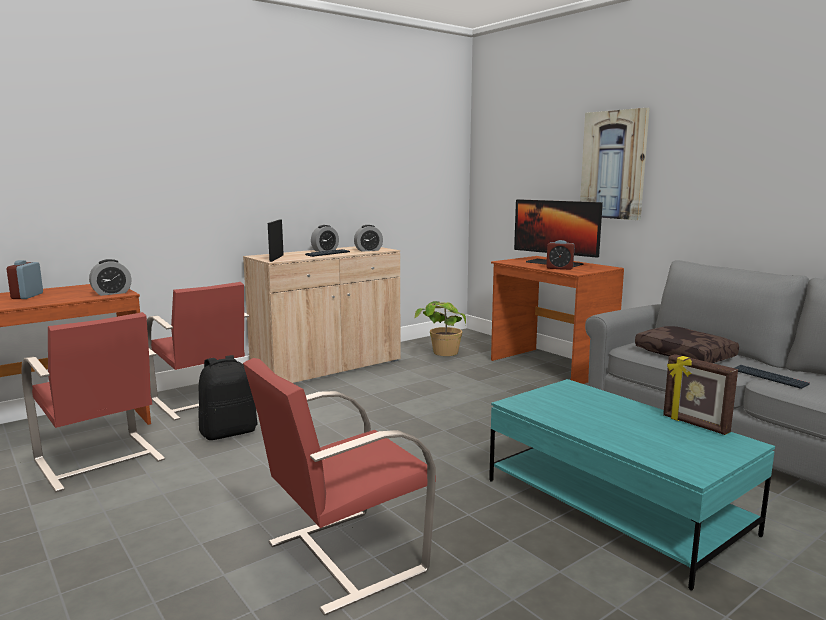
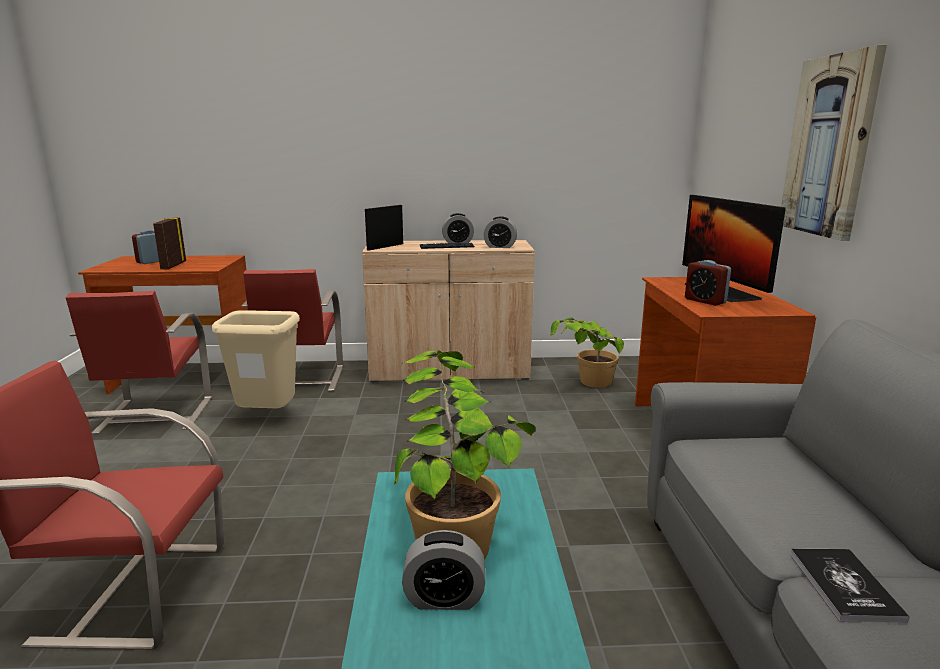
camera: 35 degrees right, 5 degrees up
(111, 293) = (204, 267): alarm clock -> alarm clock (444, 599)
(229, 432) = (268, 418): black backpack -> beige trash can
(584, 410) = (453, 526): none -> potted plant
(685, 355) = (769, 486): brown pillow -> none
(695, 424) = (555, 619): picture frame -> picture frame (173, 265)
(768, 377) = (844, 585): keyboard -> book

